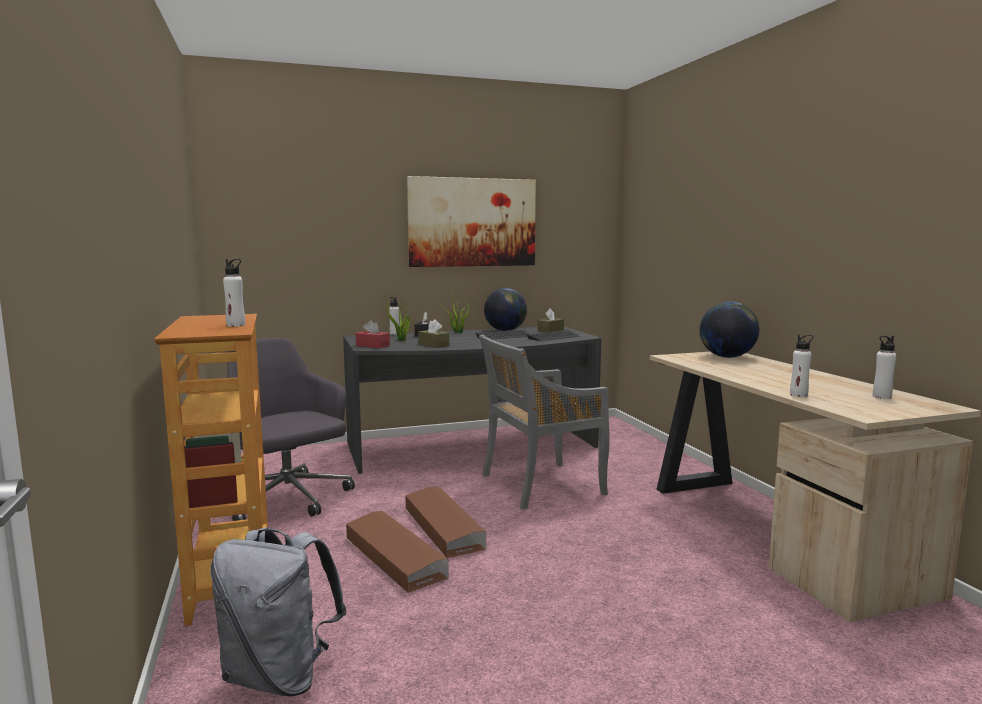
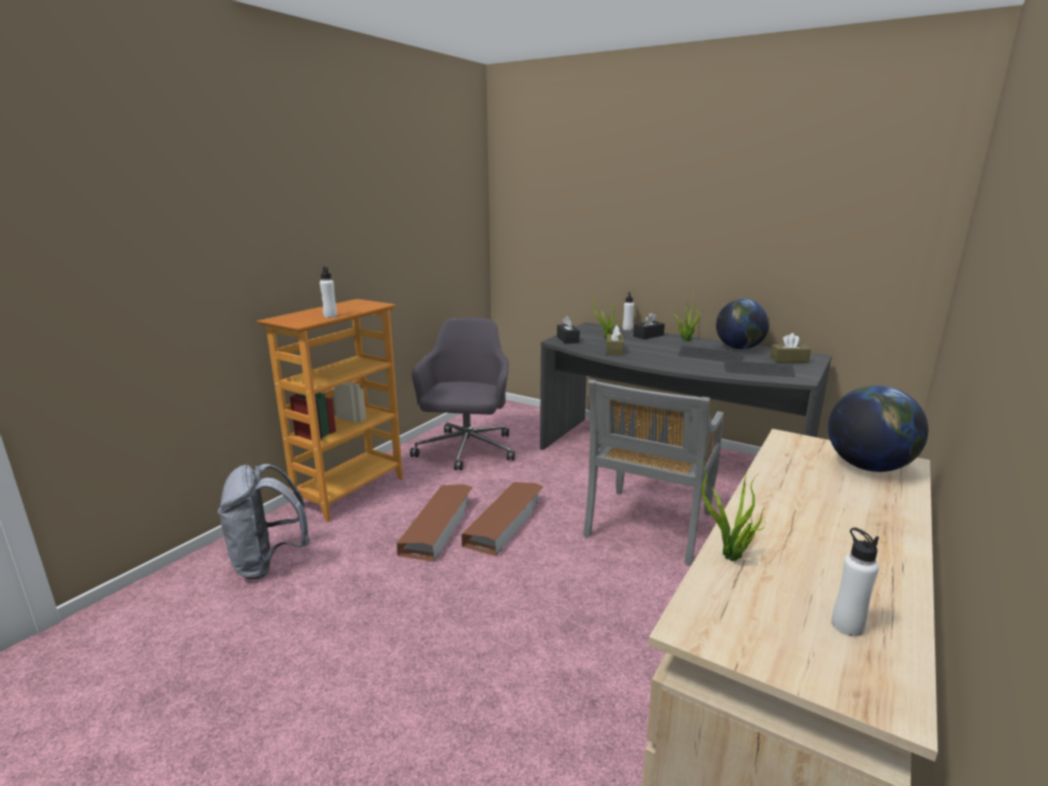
camera: 50 degrees right, 10 degrees up
(372, 346) = (567, 339): red tissue box -> black tissue box
(472, 222) = (730, 217): picture -> none
(540, 485) = (648, 526): grey chair -> grey chair turned 90 degrees counterclockwise
(798, 395) = (730, 557): white bottle -> potted plant

